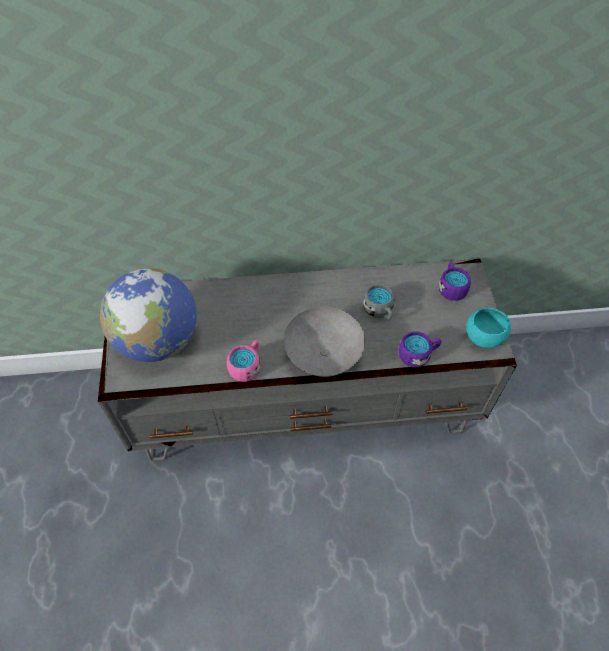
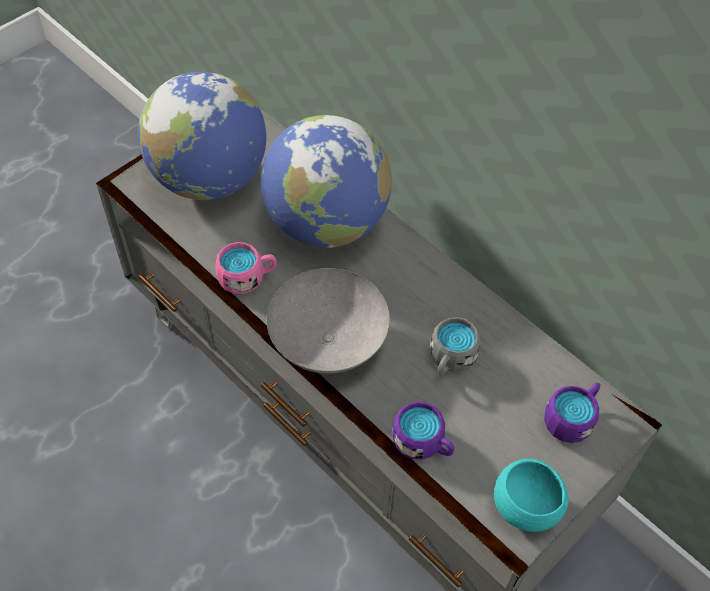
camera: 50 degrees right, 0 degrees up
(246, 307) = (326, 223): none -> globe

